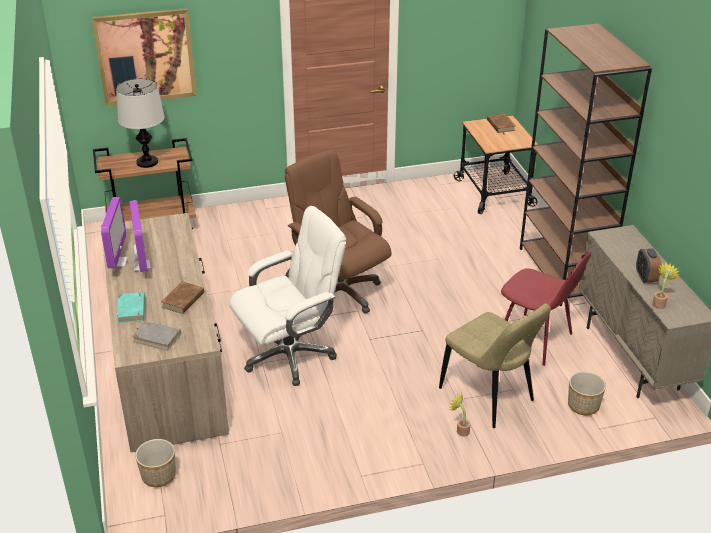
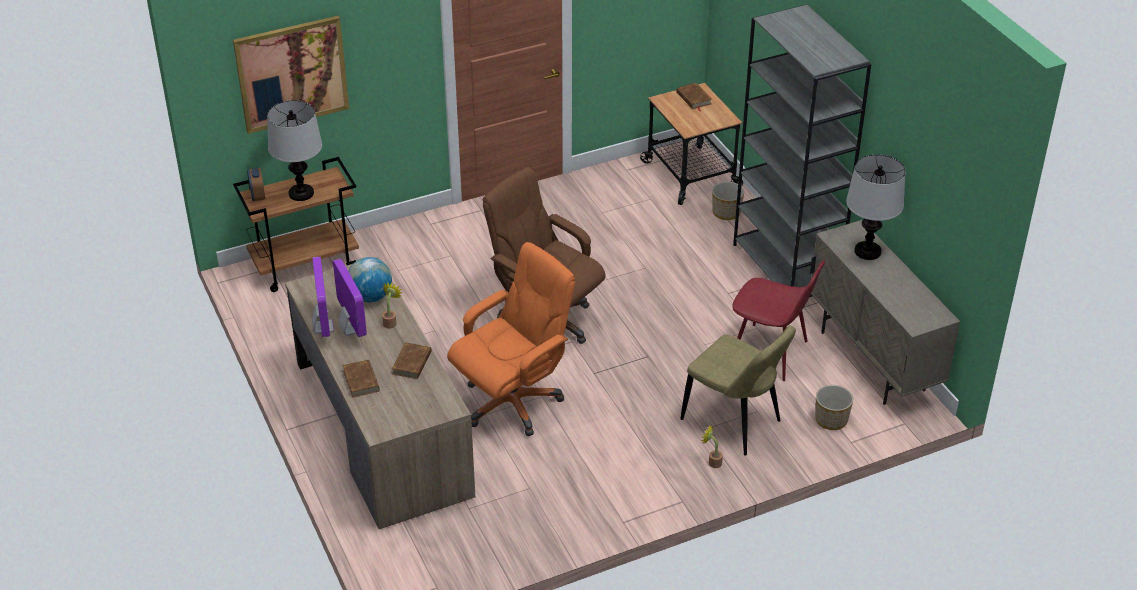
camera: 10 degrees left, 5 degrees up
(131, 310) = (361, 380): turquoise book -> brown book
(157, 338) = (400, 408): grey book -> none
(158, 476) = (416, 549): planter -> planter (726, 212)
(169, 243) = (370, 297): none -> globe
(290, 355) = (513, 402): white office chair -> orange office chair
(563, 272) = (786, 269): brown bookcase -> grey bookcase
(634, 250) = (868, 251): none -> table lamp
(645, 277) = (883, 281): alarm clock -> alarm clock (257, 196)
(659, 303) = (900, 309): potted plant -> potted plant (391, 322)

